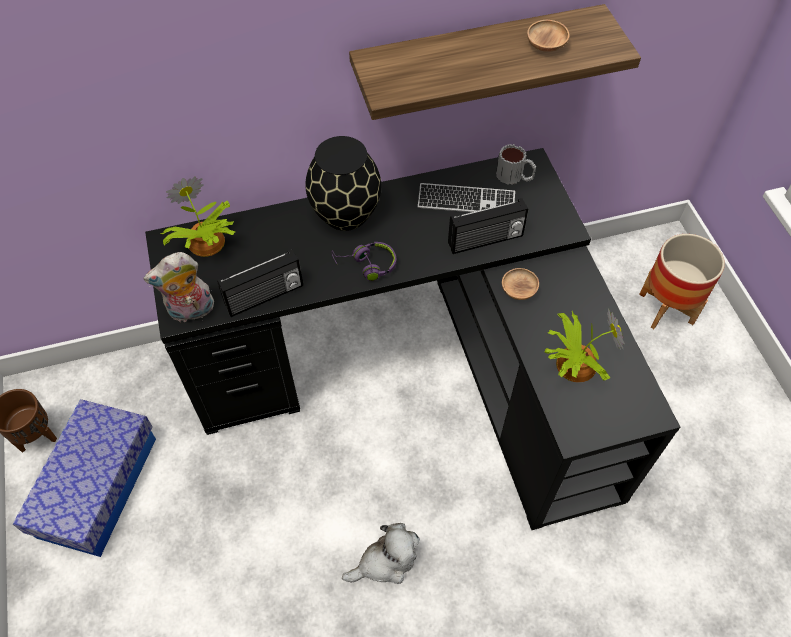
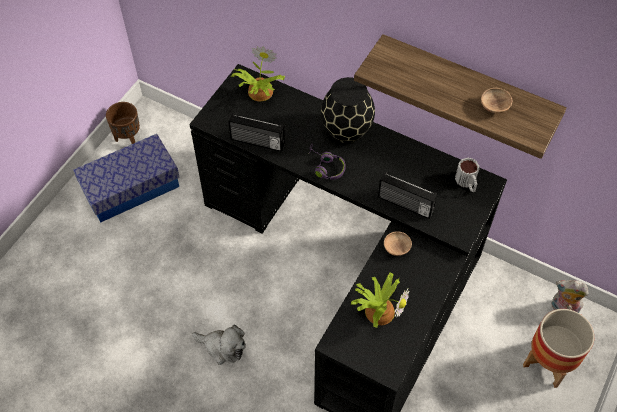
camera: 45 degrees right, 0 degrees up
(191, 312) = (215, 122): plush toy -> plush toy (563, 309)
(466, 201) = (420, 175): keyboard -> none

